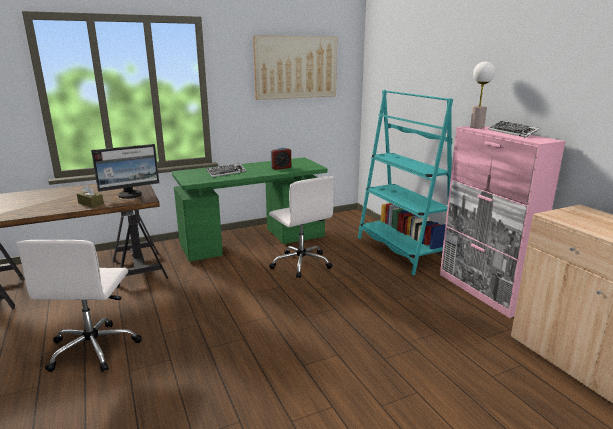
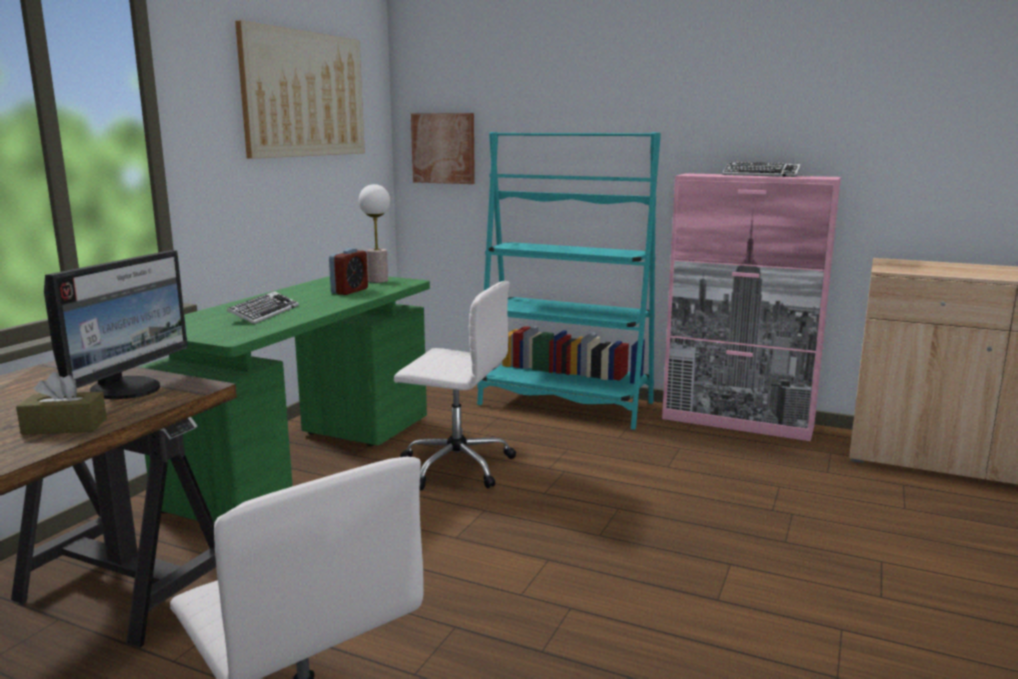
camera: 40 degrees left, 5 degrees down
(379, 95) = (444, 148): none -> picture
(476, 127) = (698, 174): table lamp -> table lamp (377, 281)

